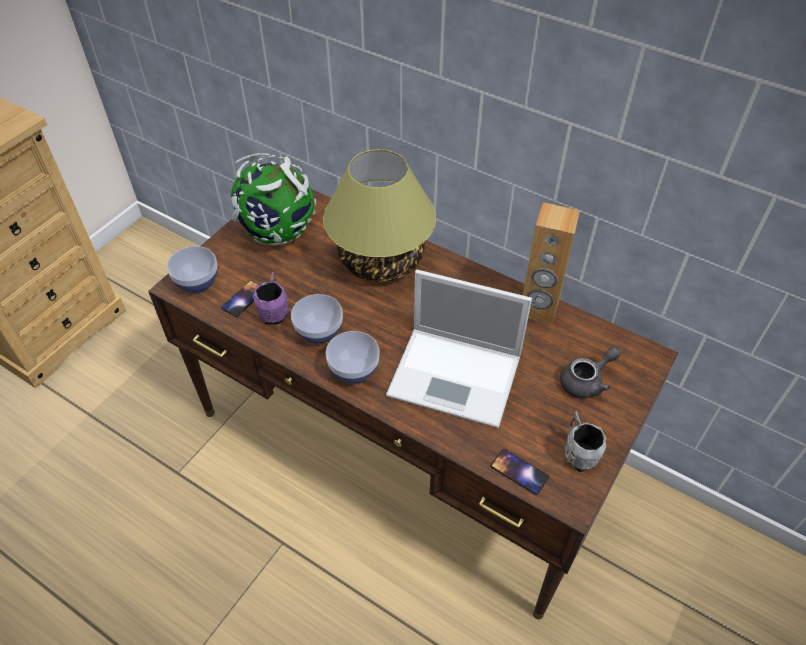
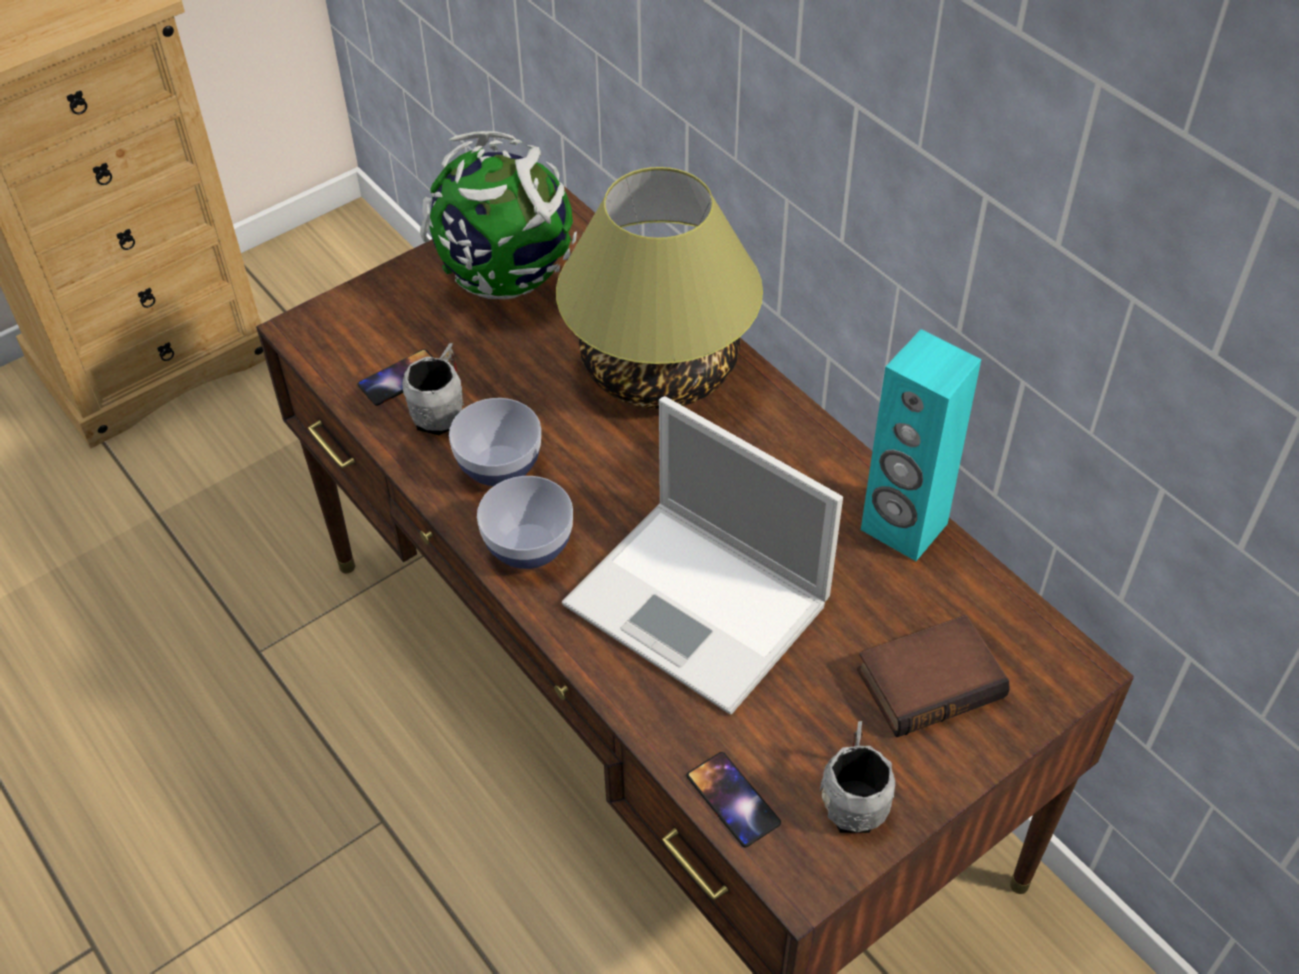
camera: 20 degrees right, 0 degrees up
(197, 283) = (338, 332): bowl -> none
(274, 311) = (441, 412): purple mug -> grey mug
(538, 309) = (903, 527): brown speaker -> turquoise speaker
(586, 381) = (930, 680): grey teapot -> book

